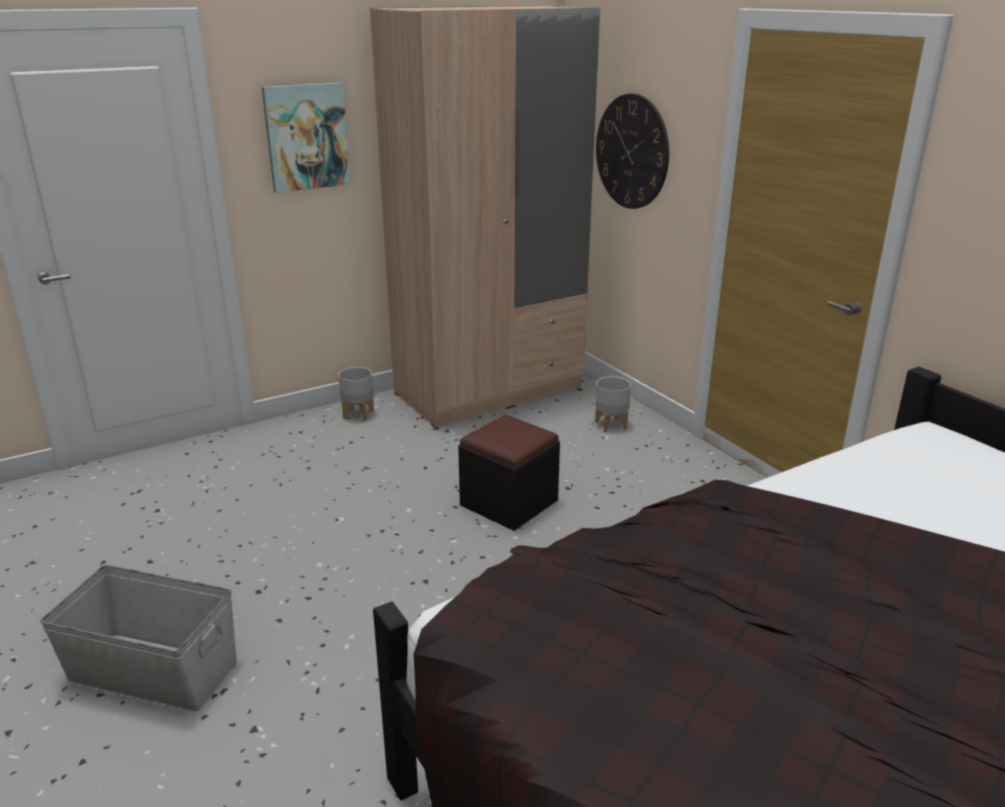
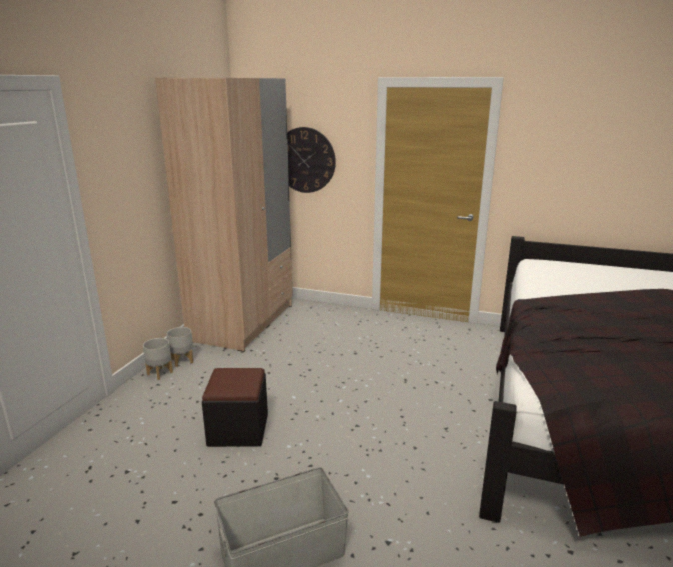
camera: 40 degrees left, 5 degrees down
(306, 137) = (126, 169): picture -> none
(509, 503) = (339, 371): black ottoman -> black ottoman (238, 430)
(610, 425) = (330, 317): grey planter -> grey planter (159, 373)

